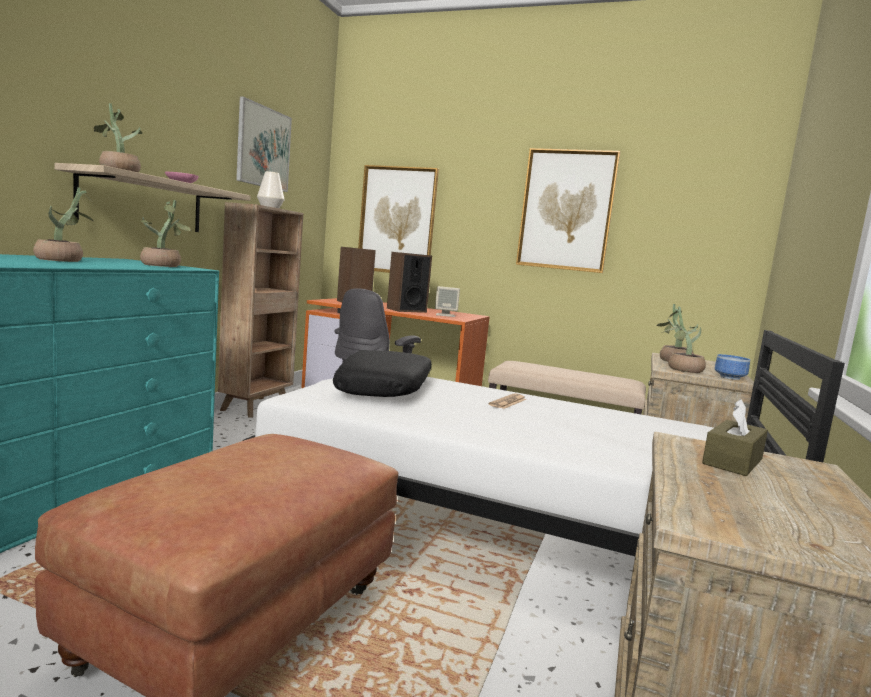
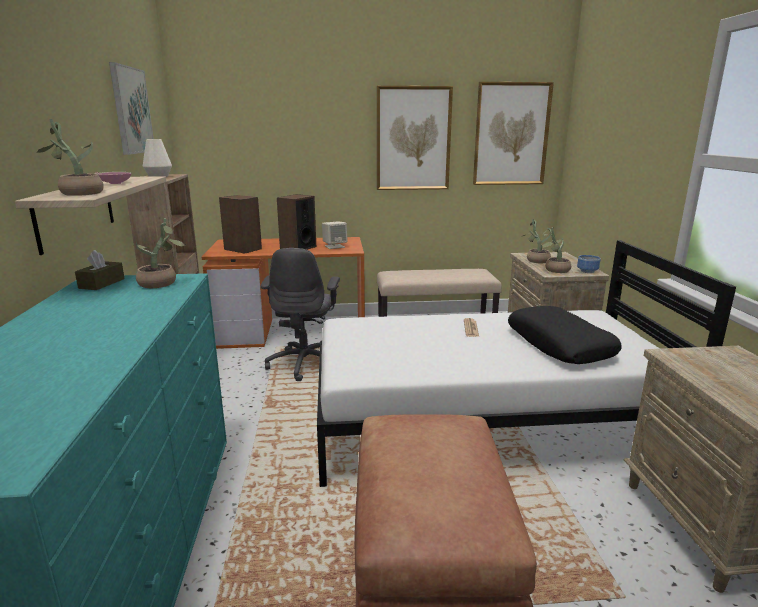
camera: 25 degrees left, 10 degrees up
(65, 260) = (92, 311): potted plant -> none
(385, 388) = (382, 342): black pillow -> black pillow (559, 345)
(397, 220) = (256, 160): picture -> picture (511, 134)
(732, 461) = (709, 363): brown tissue box -> brown tissue box (102, 283)

